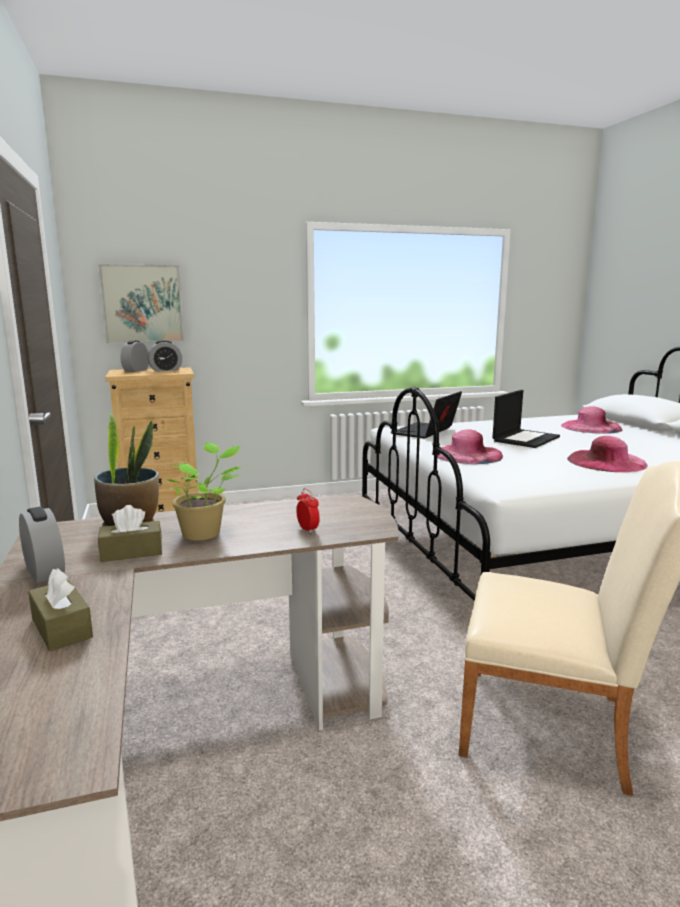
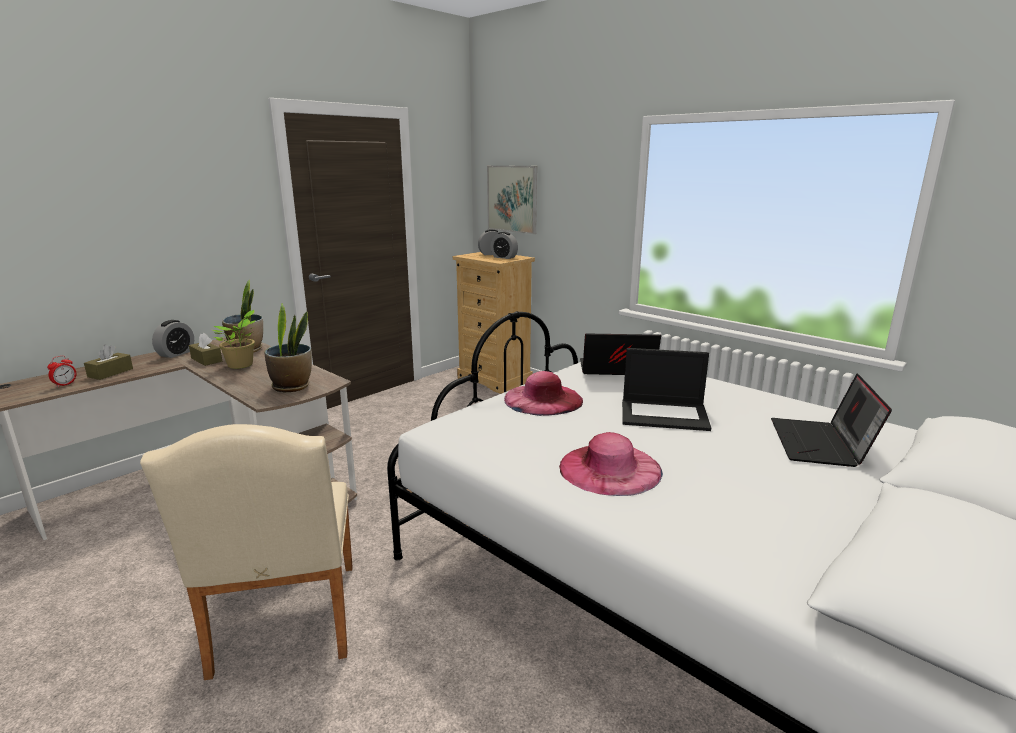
camera: 60 degrees right, 5 degrees up
(308, 529) = (259, 384): alarm clock -> alarm clock (65, 384)
(338, 515) = (292, 386): none -> potted plant
(591, 427) = (821, 444): pink hat -> laptop

